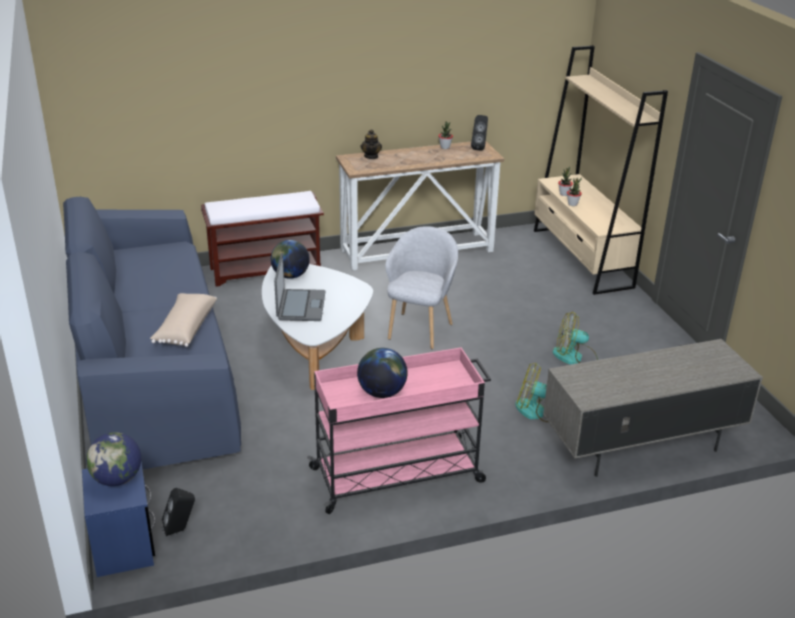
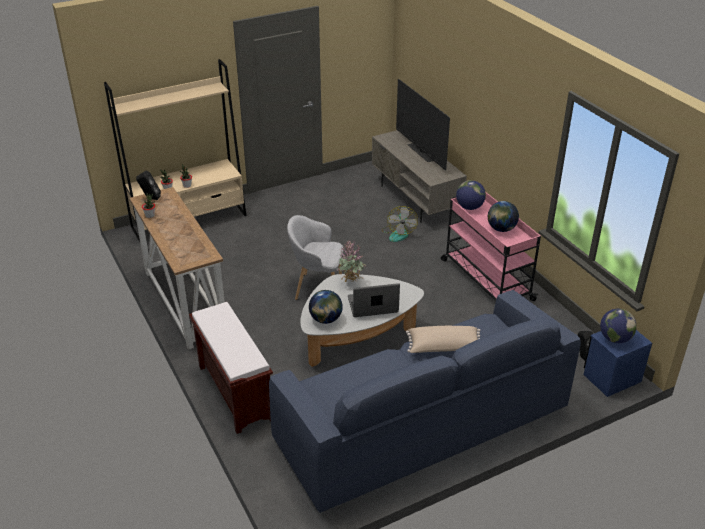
camera: 100 degrees left, 5 degrees up
(352, 298) = (351, 282): none -> potted plant
(371, 156) = (176, 252): teapot -> none
(452, 375) = (469, 207): none -> globe
(574, 357) = (332, 222): fan -> none
(664, 377) = (420, 152): none -> television

